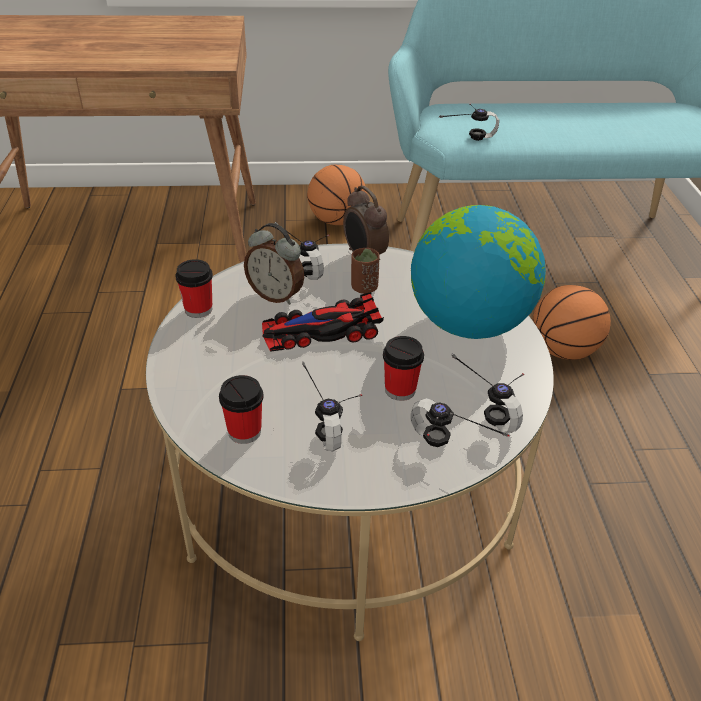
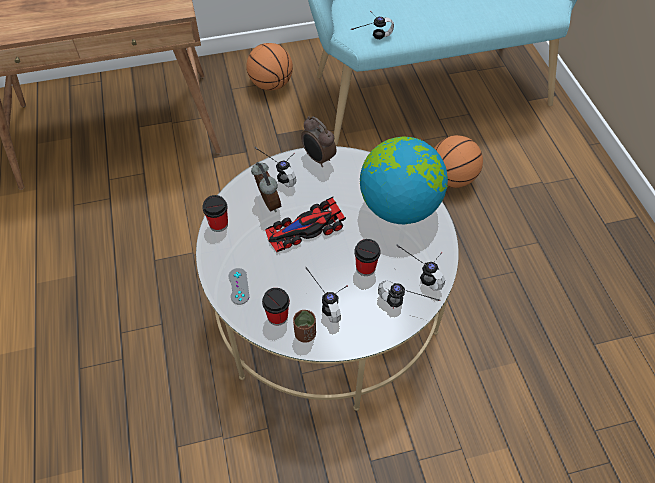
camera: 10 degrees left, 15 degrees up
(199, 385) = (238, 286): none -> grey game controller
(276, 295) = (267, 203): alarm clock -> alarm clock turned 135 degrees counterclockwise
(364, 288) = (324, 187): brown cup -> brown cup (305, 334)

